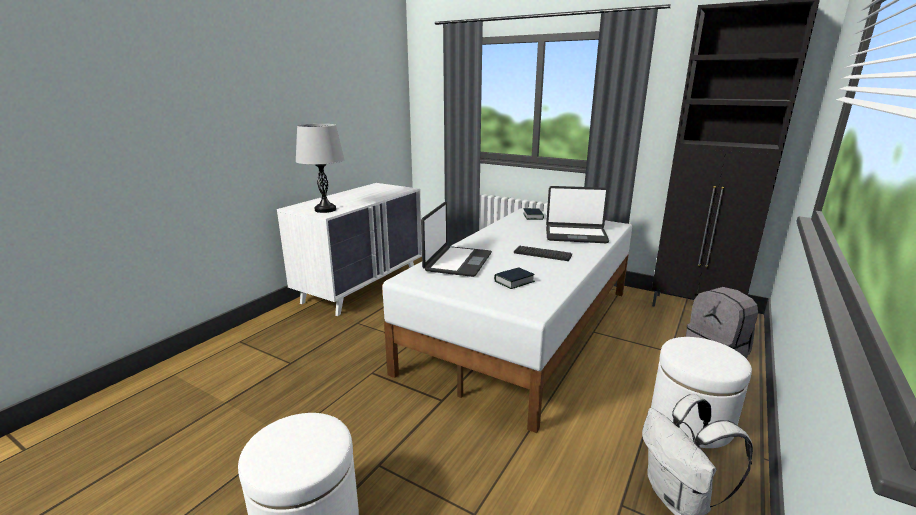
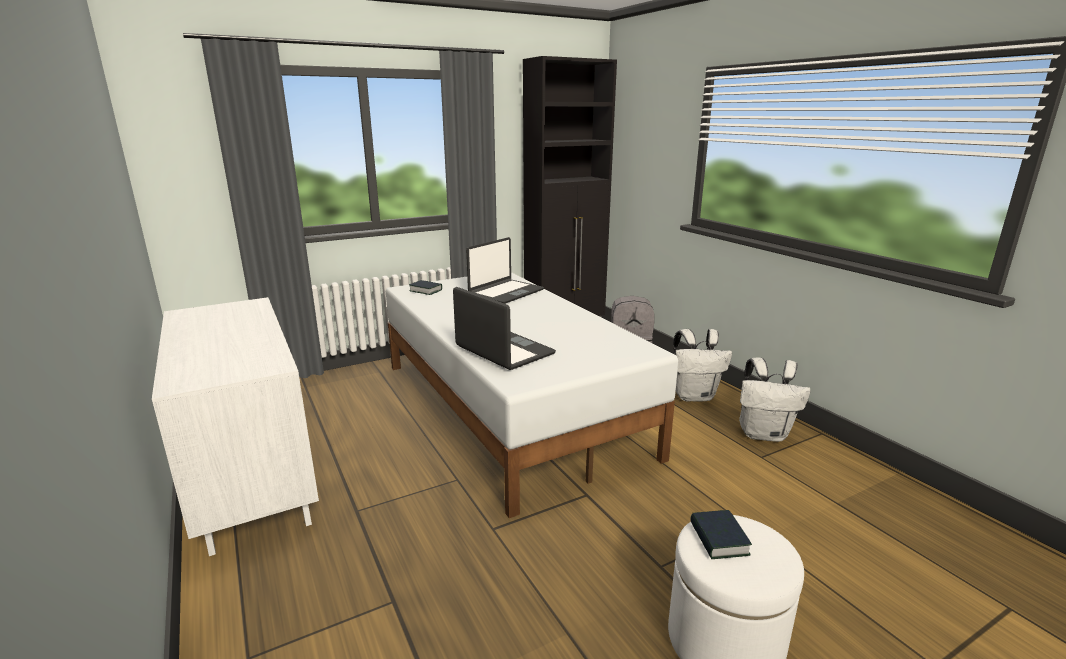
camera: 60 degrees left, 0 degrees up
(325, 210) = (248, 364): grey table lamp -> none
(514, 281) = (583, 342): book -> book (718, 539)
(542, 254) = (533, 315): keyboard -> none
(691, 421) = (694, 396): white ottoman -> white backpack

